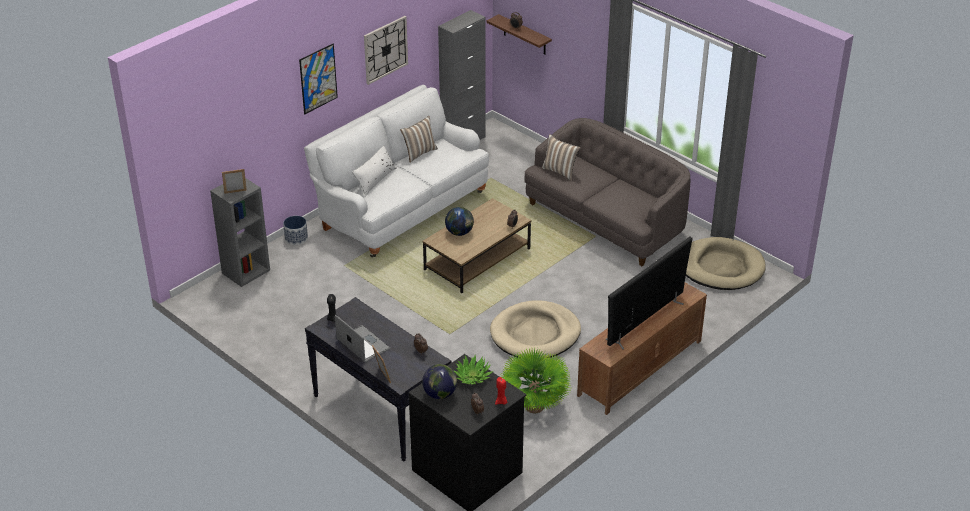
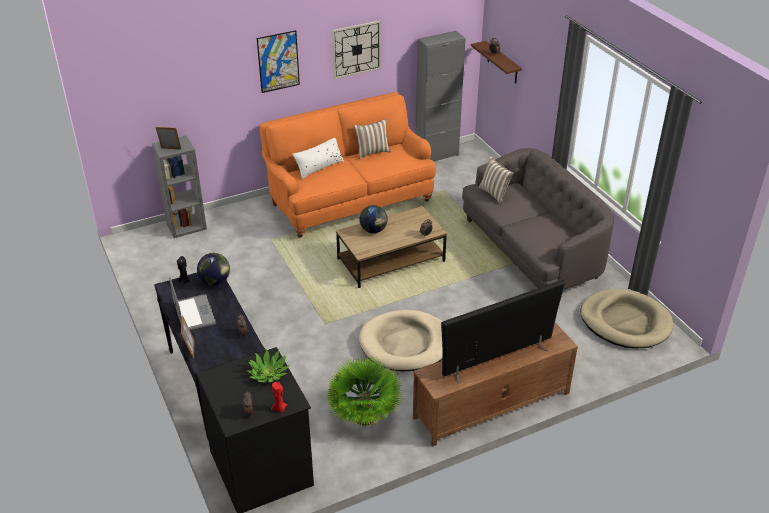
camera: 20 degrees right, 0 degrees up
(296, 238) = (245, 207): planter -> none
(400, 208) = (349, 200): white sofa -> orange sofa
(439, 394) = (224, 383): globe -> globe (215, 281)

